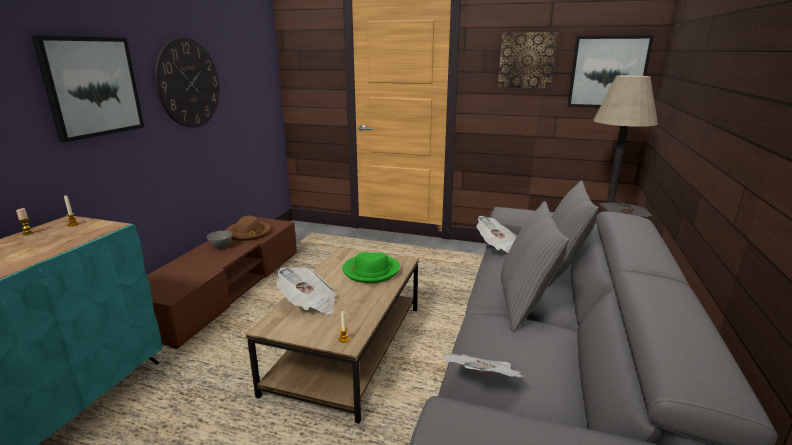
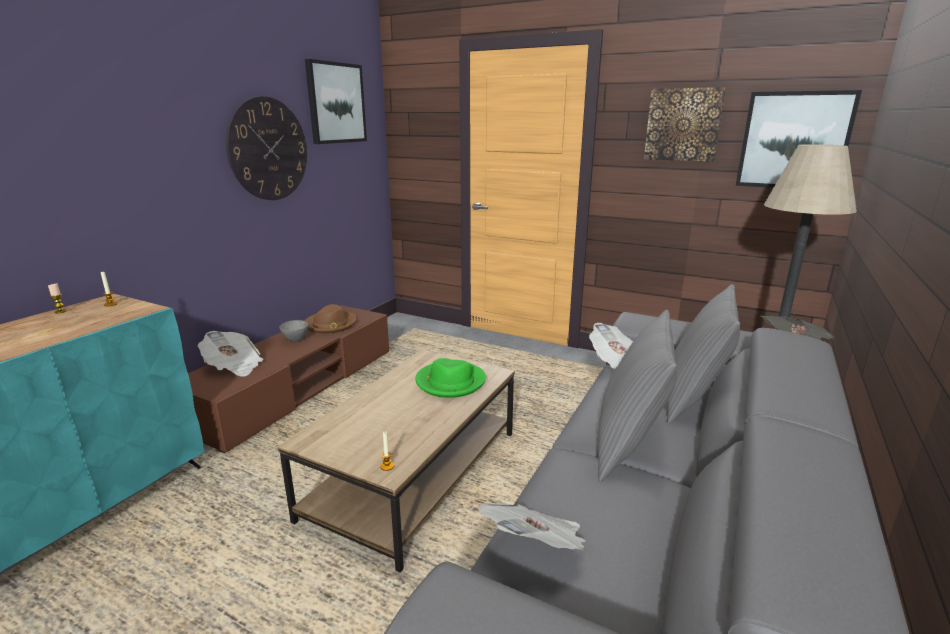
camera: 10 degrees right, 0 degrees up
(92, 87) = (148, 151): picture -> picture (336, 103)
(309, 304) = (362, 417): newspaper -> newspaper (233, 367)

